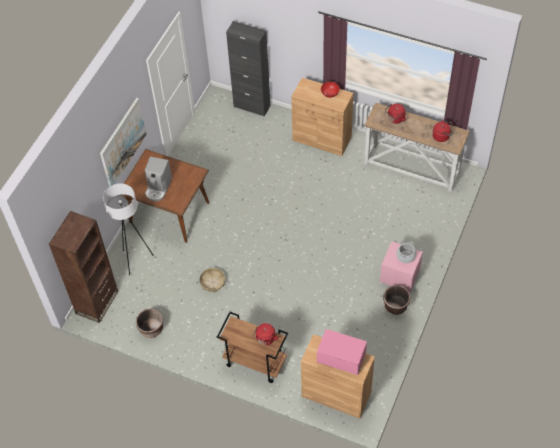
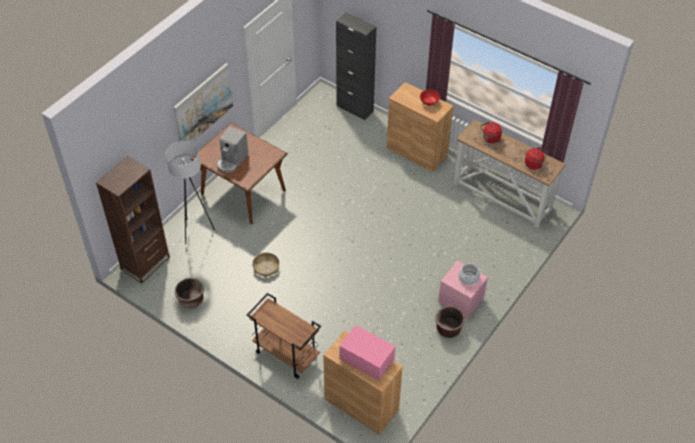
camera: 10 degrees right, 5 degrees down
(265, 339) = (296, 328): red kettle -> none

